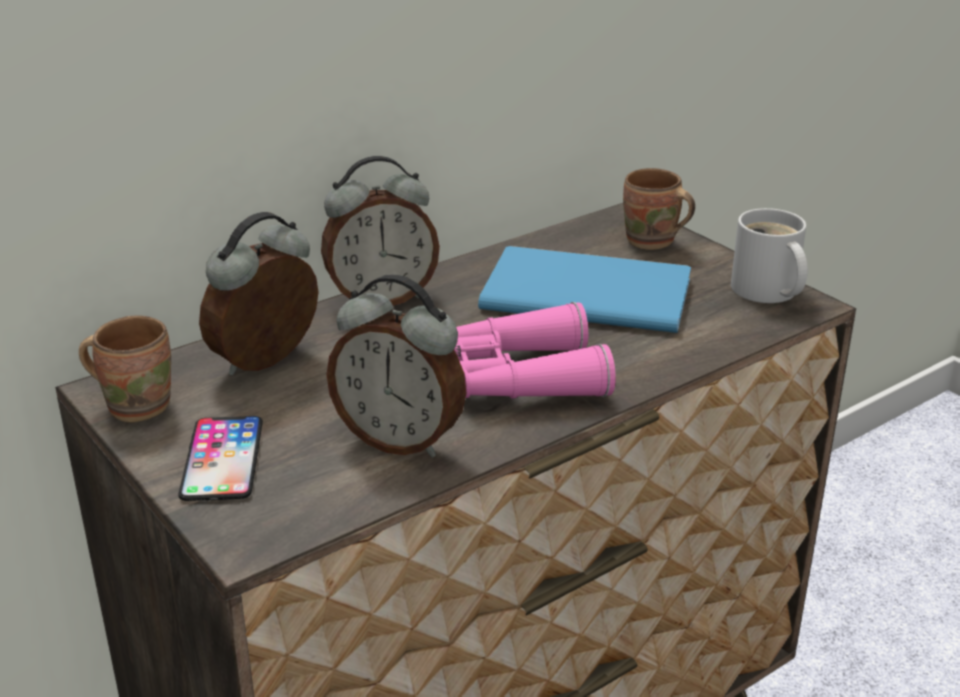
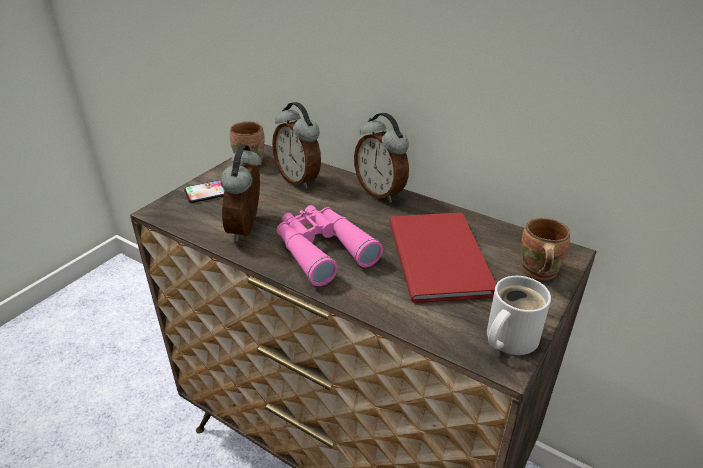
camera: 70 degrees right, 5 degrees up
(268, 363) = (299, 179): alarm clock -> alarm clock turned 150 degrees counterclockwise
(582, 291) = (441, 255): blue book -> red book

